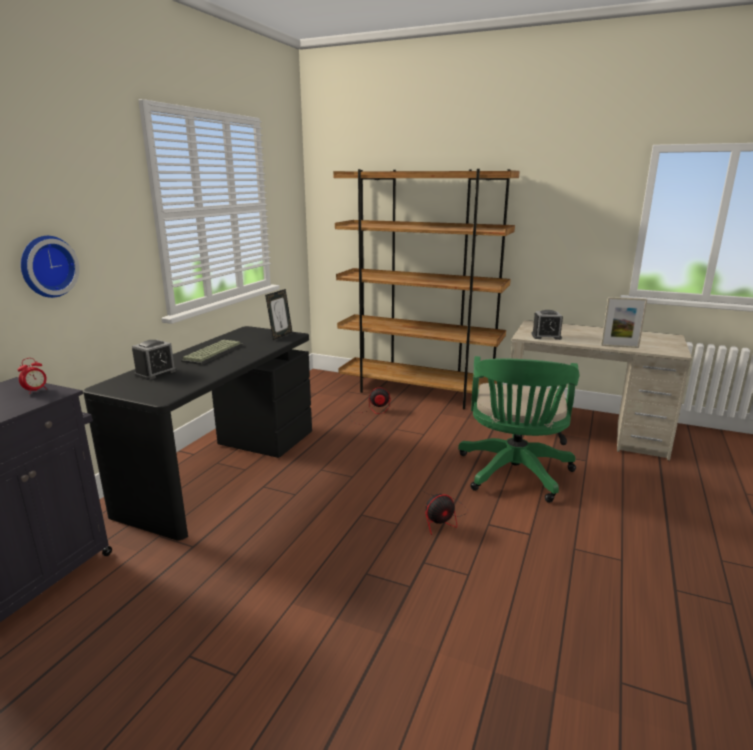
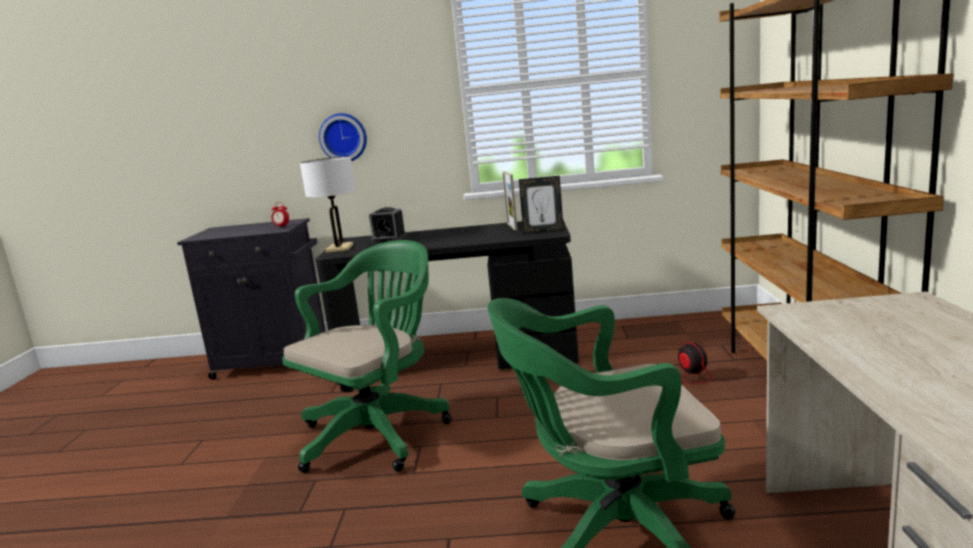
camera: 70 degrees right, 5 degrees down
(142, 393) = (340, 248): none -> white table lamp
(213, 353) = (457, 233): keyboard -> none
(318, 530) = (379, 433): none -> green office chair
(442, 518) = (443, 498): fan -> none
(546, 336) = (826, 322): alarm clock -> none
(619, 346) = (895, 390): picture frame -> picture frame (512, 227)

